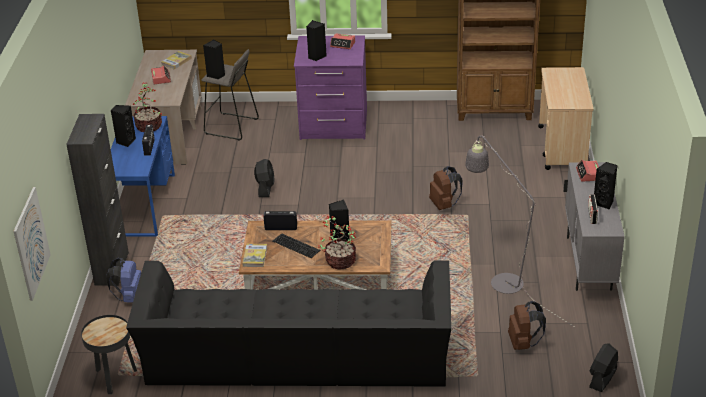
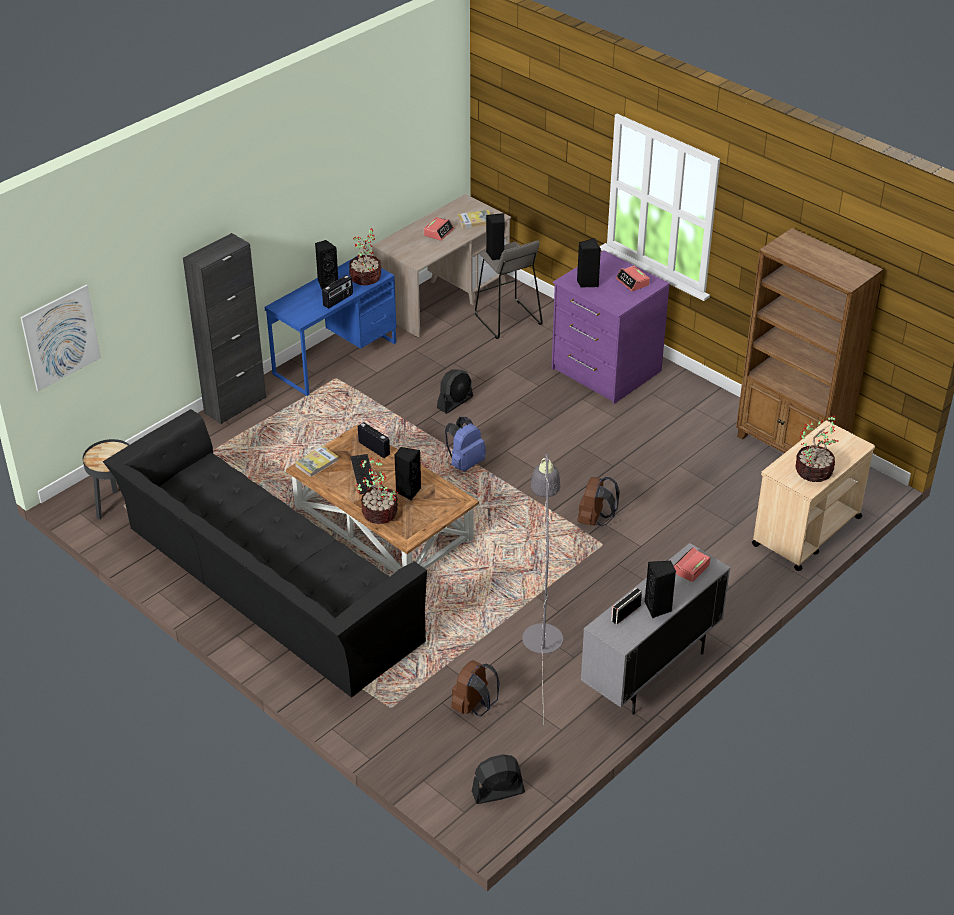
camera: 40 degrees right, 5 degrees up
(129, 297) = (215, 441): blue backpack -> blue backpack (465, 463)
(574, 94) = (814, 471): none -> potted plant

